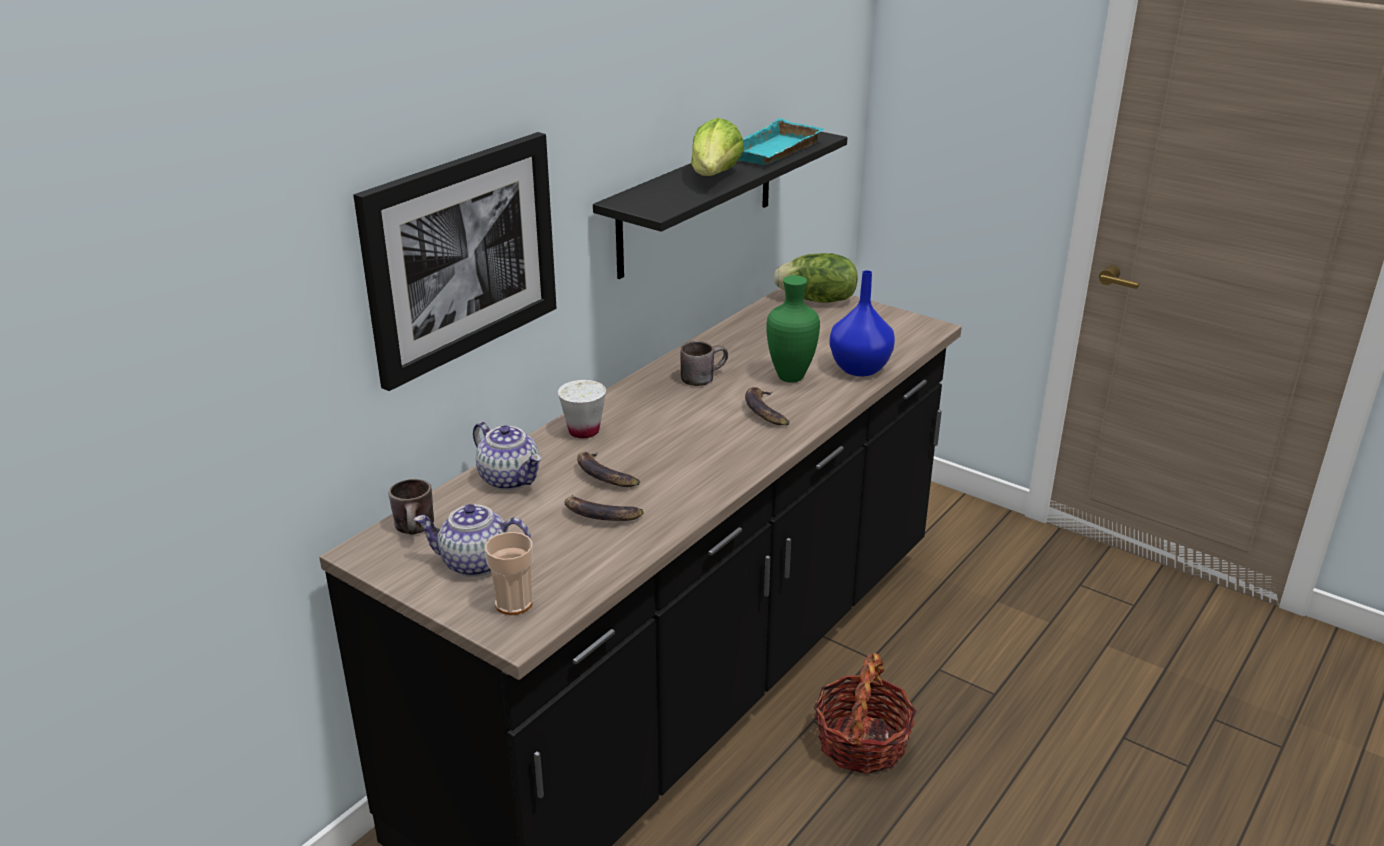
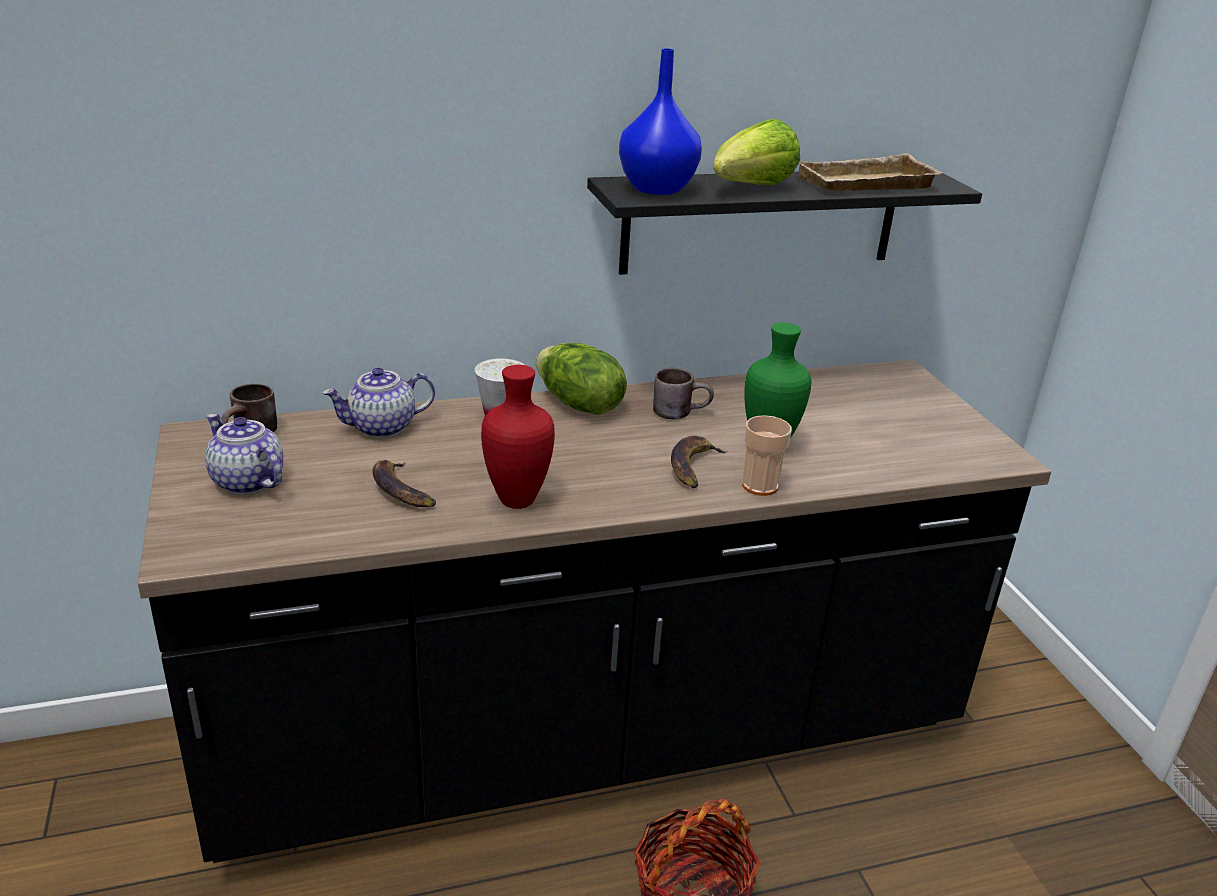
camera: 35 degrees right, 0 degrees up
(460, 256) = (383, 180): picture -> none
(510, 479) = (381, 427): teapot -> teapot turned 75 degrees clockwise
(514, 603) = (219, 529): cup -> cup (760, 486)
(604, 475) = (458, 459): banana -> none
(690, 486) = (516, 502): none -> red vase
(775, 152) = (865, 185): turquoise tray -> beige tray
(817, 300) = (909, 387): lettuce -> lettuce (578, 405)
(860, 369) = (858, 468): blue vase -> blue vase (656, 189)

